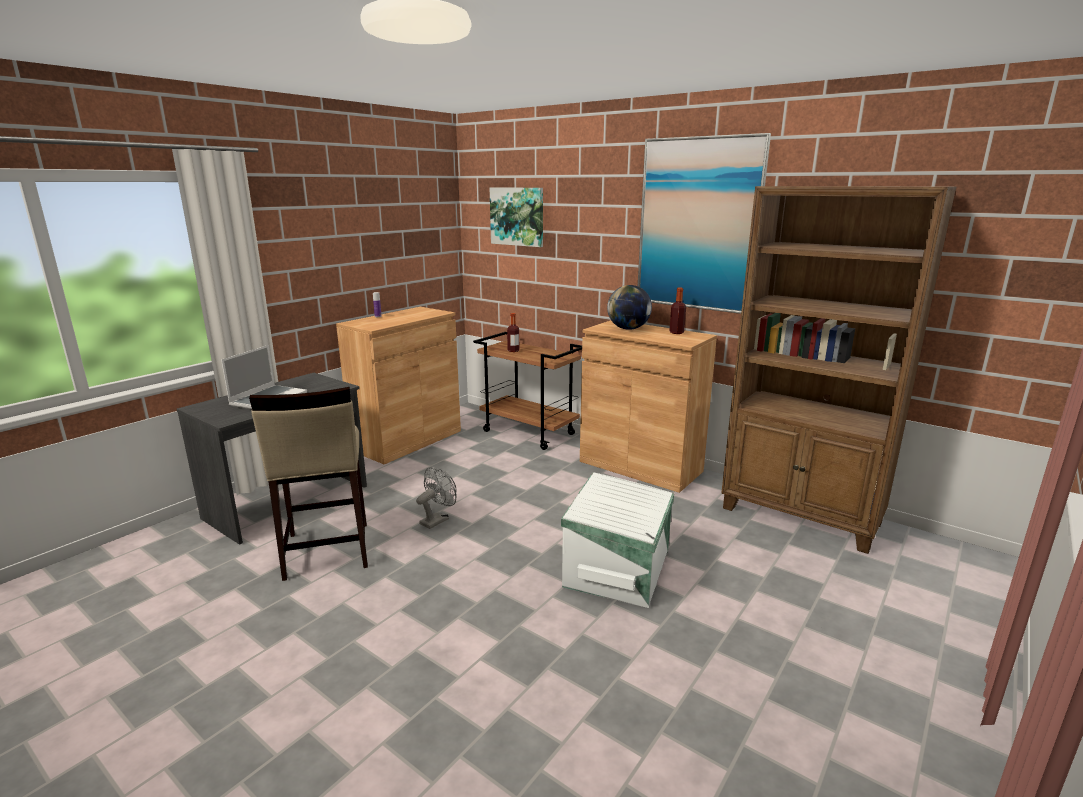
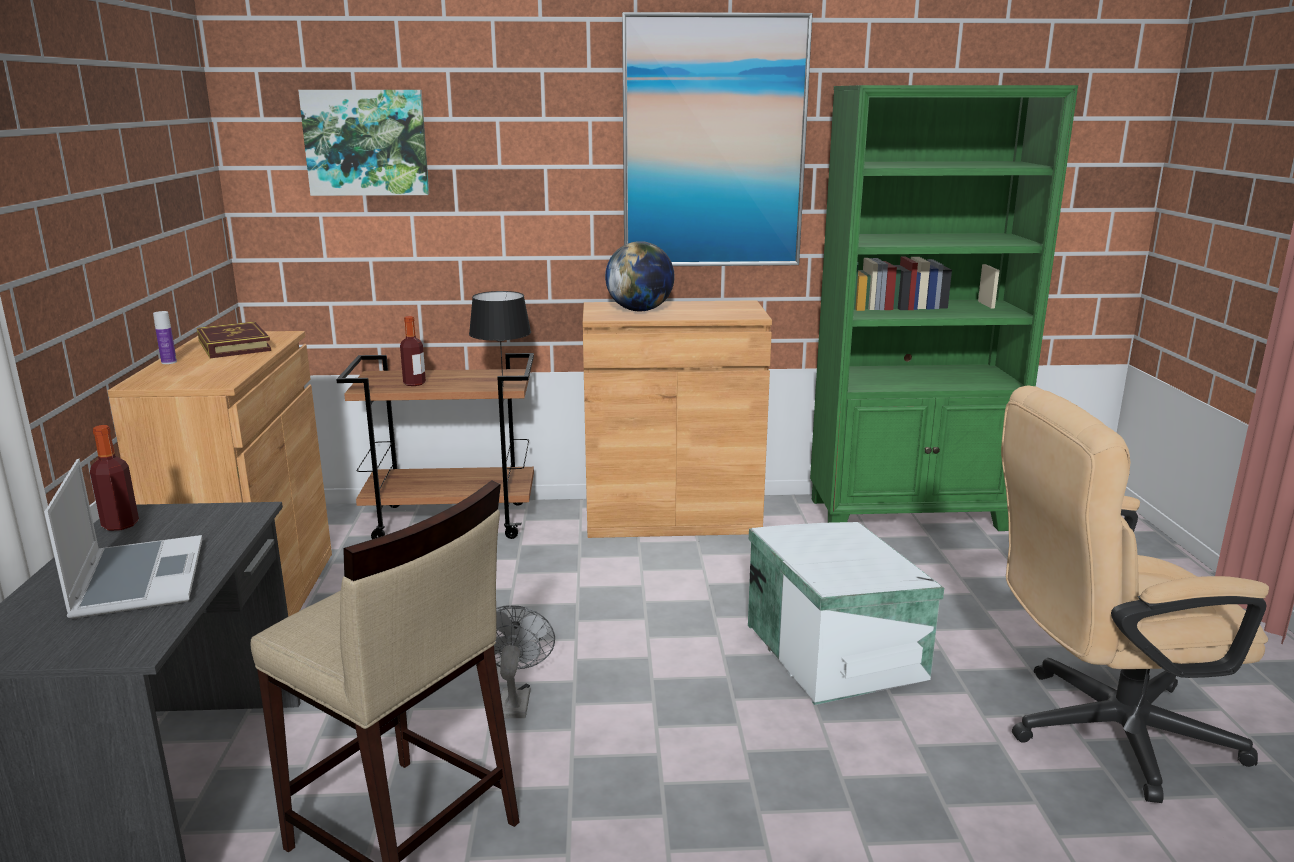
camera: 40 degrees left, 0 degrees up
(414, 314) = (234, 345): none -> book
(549, 361) = (503, 386): none -> black table lamp
(676, 332) = (709, 305): bottle -> bottle (120, 525)
(709, 690) = (1099, 732): none -> beige office chair
(801, 516) = (909, 515): brown bookcase -> green bookcase

